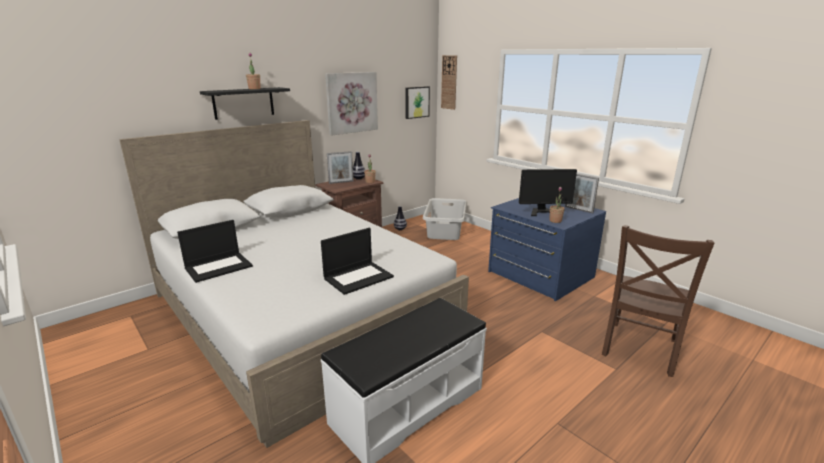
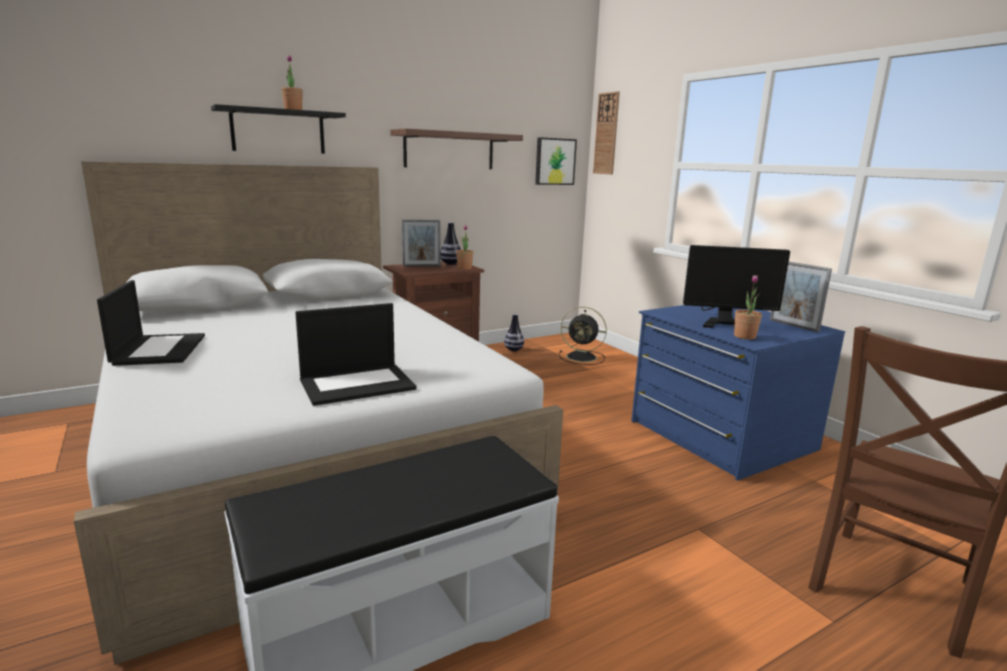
camera: 10 degrees right, 5 degrees down
(219, 267) = (159, 349): laptop -> laptop turned 75 degrees counterclockwise
(351, 102) = (449, 150): picture -> shelf
(445, 230) = (582, 357): grey laundry basket -> black fan

